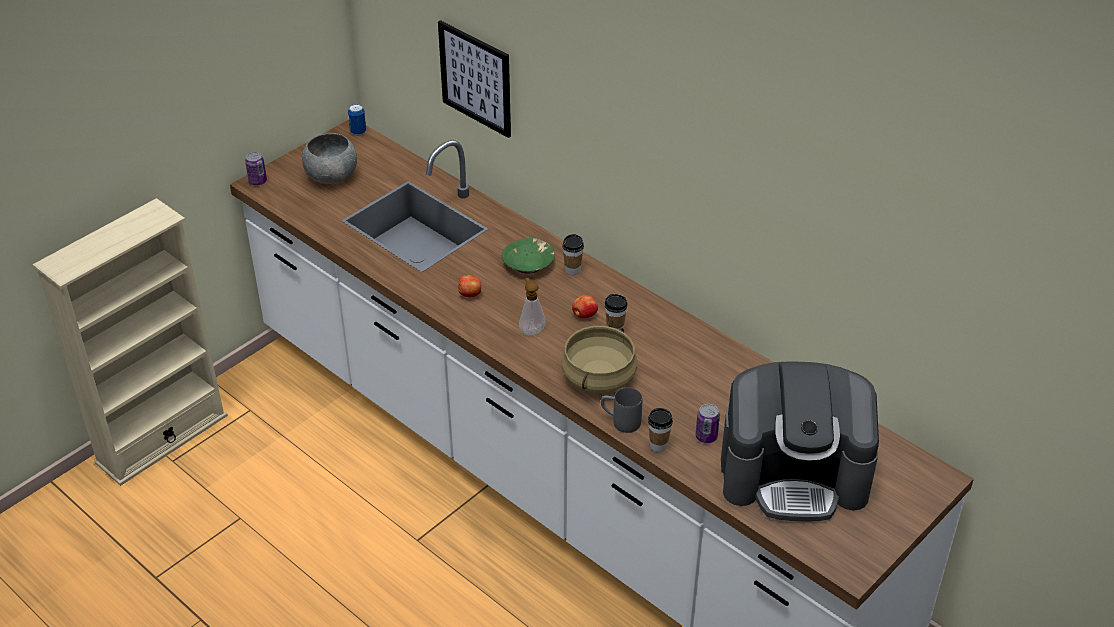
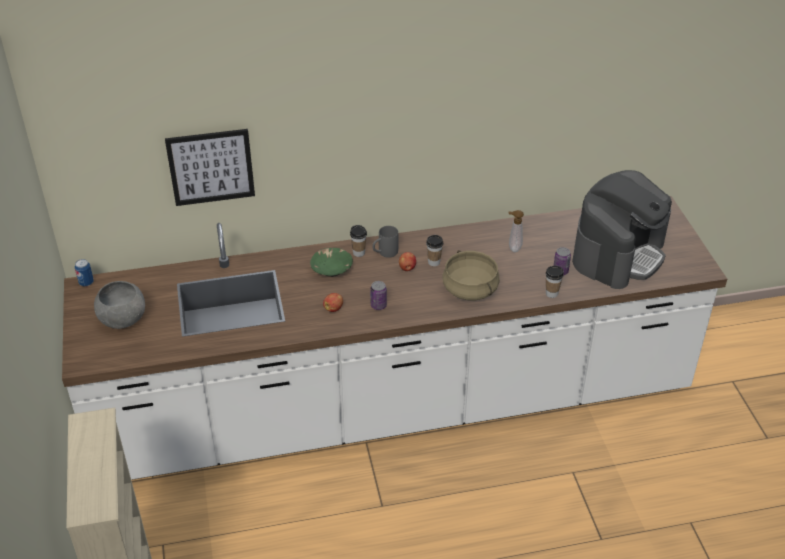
camera: 55 degrees left, 0 degrees up
(258, 181) = (79, 361): can -> can (378, 305)
(531, 330) = (398, 297): soap dispenser -> soap dispenser (513, 248)
(620, 421) = (517, 299): grey mug -> grey mug (384, 253)

